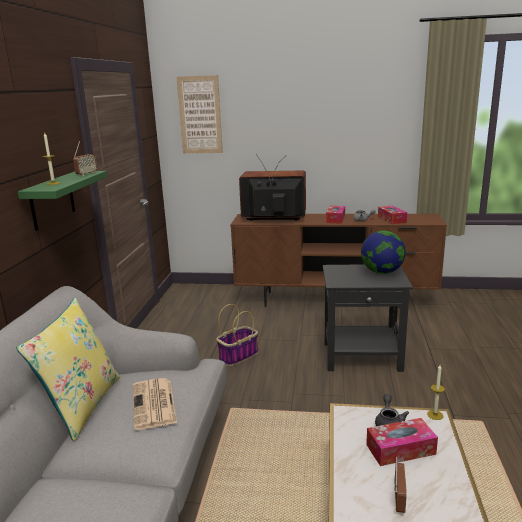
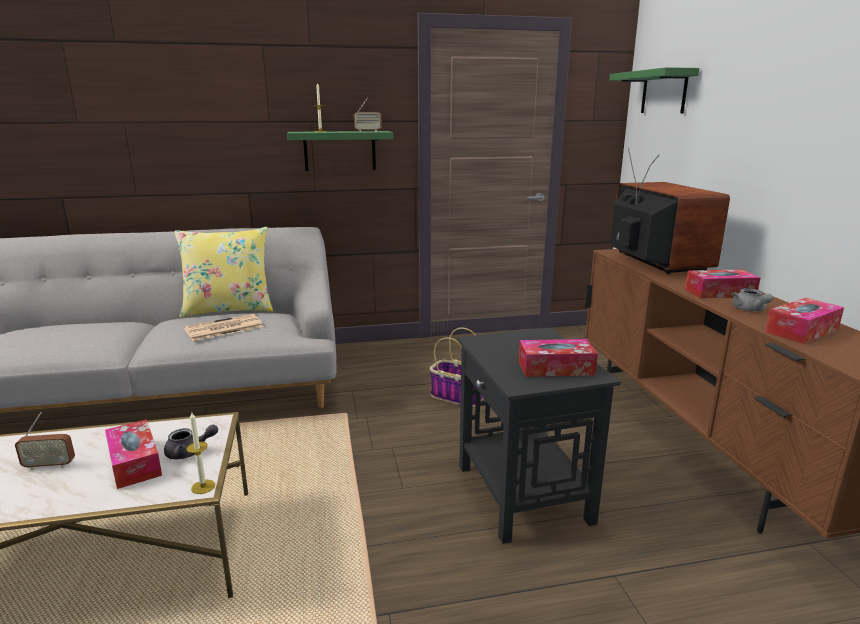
camera: 70 degrees right, 0 degrees up
(200, 115) = (664, 92): picture -> green shelf
(382, 272) = (556, 368): globe -> tissue box

